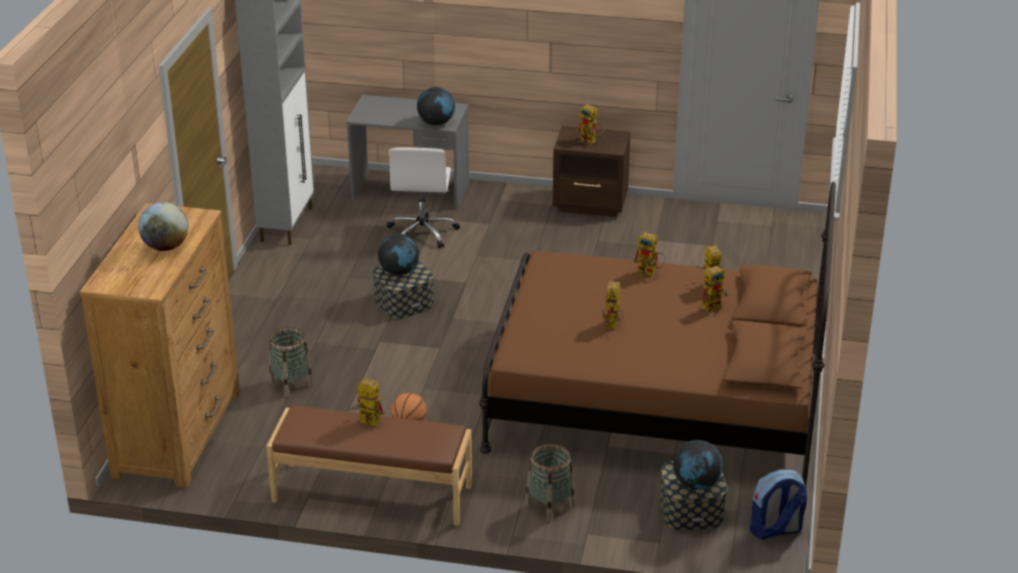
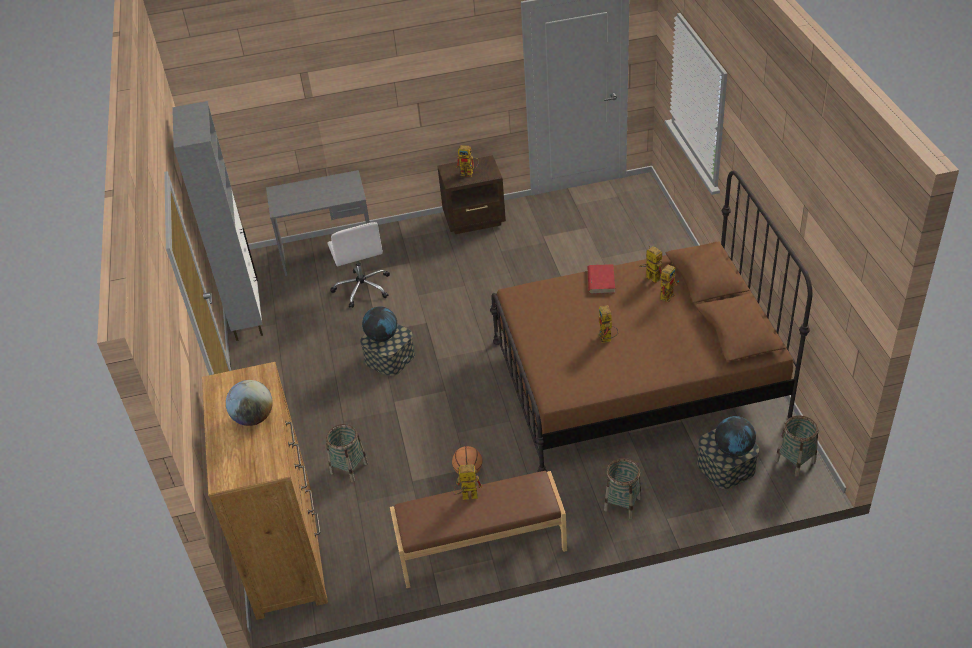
camera: 20 degrees left, 10 degrees up
(436, 123) = (345, 196): globe -> none
(650, 273) = (601, 280): toy robot -> red book
(775, 530) = (795, 461): backpack -> basket

